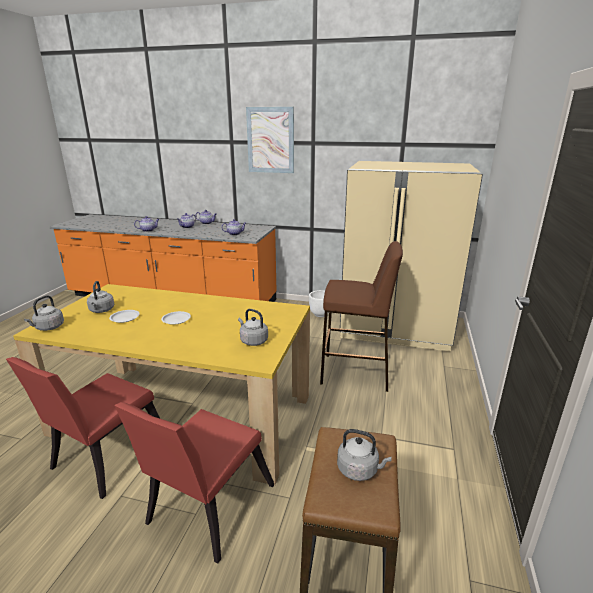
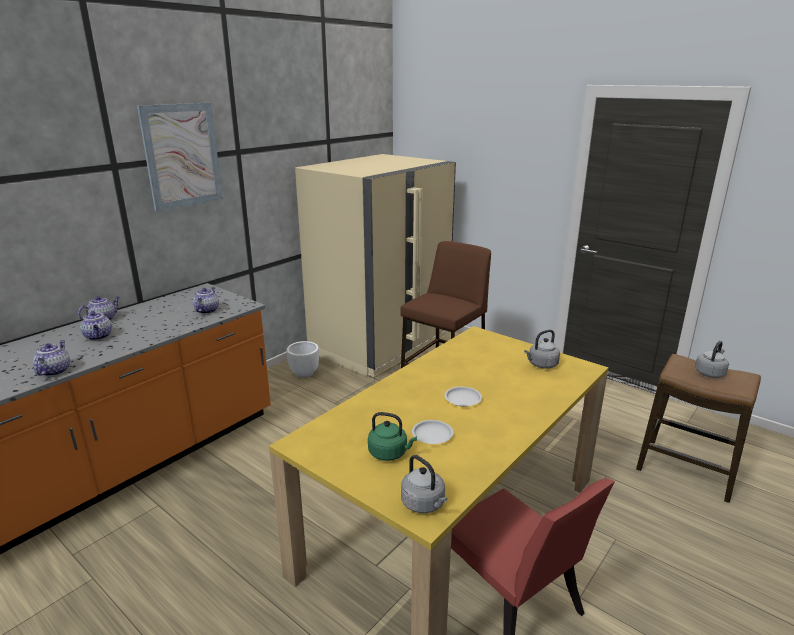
camera: 65 degrees left, 0 degrees up
(101, 310) = (390, 453): grey kettle -> green kettle
(206, 509) = (610, 530): red chair -> none

